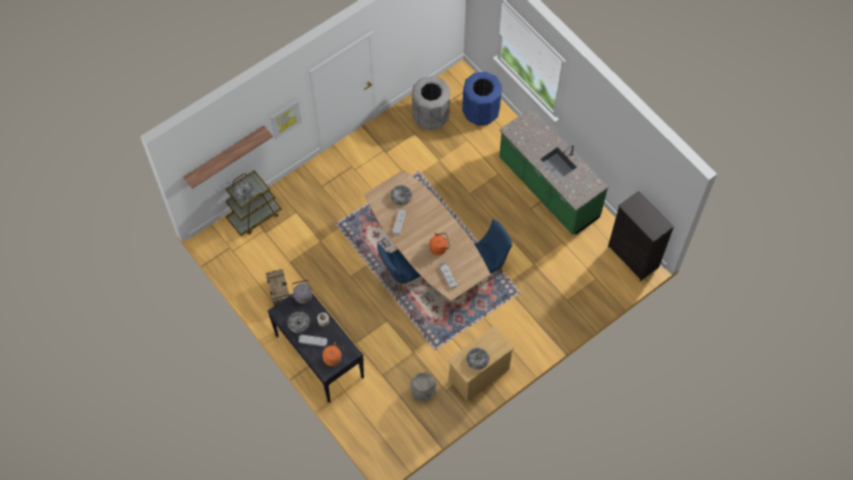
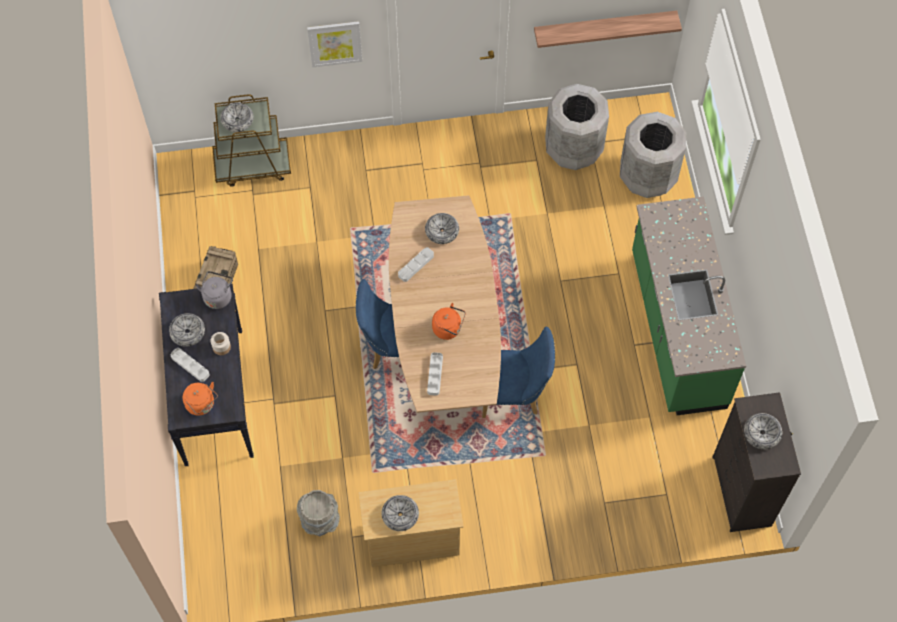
camera: 30 degrees right, 0 degrees up
(225, 155) = (221, 52): shelf -> shelf (604, 26)
(481, 112) = (648, 176): blue trash can -> grey trash can
(642, 216) = (761, 433): none -> bowl

